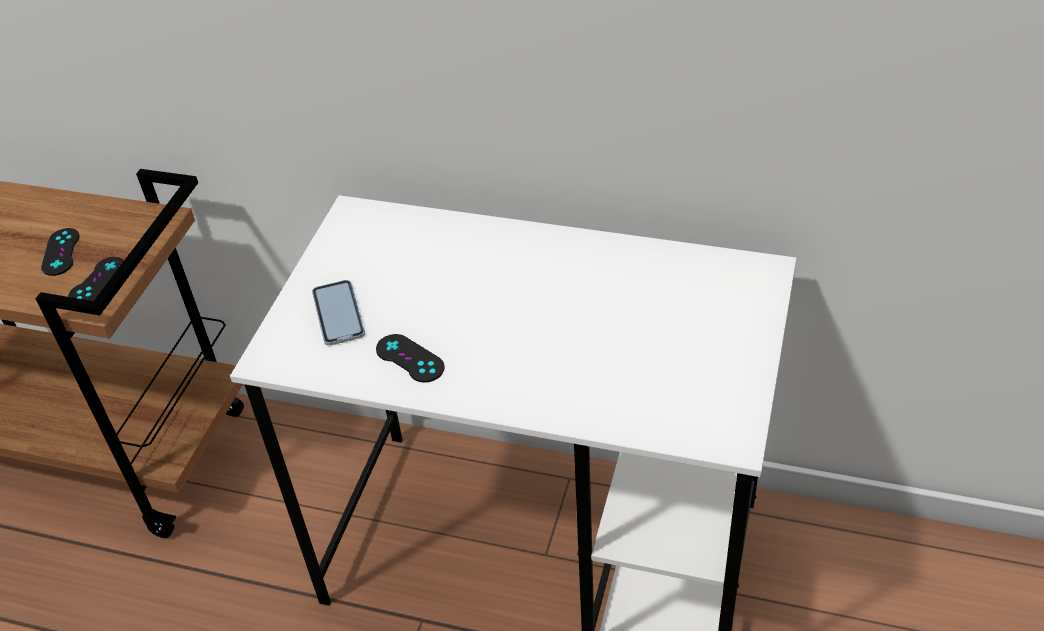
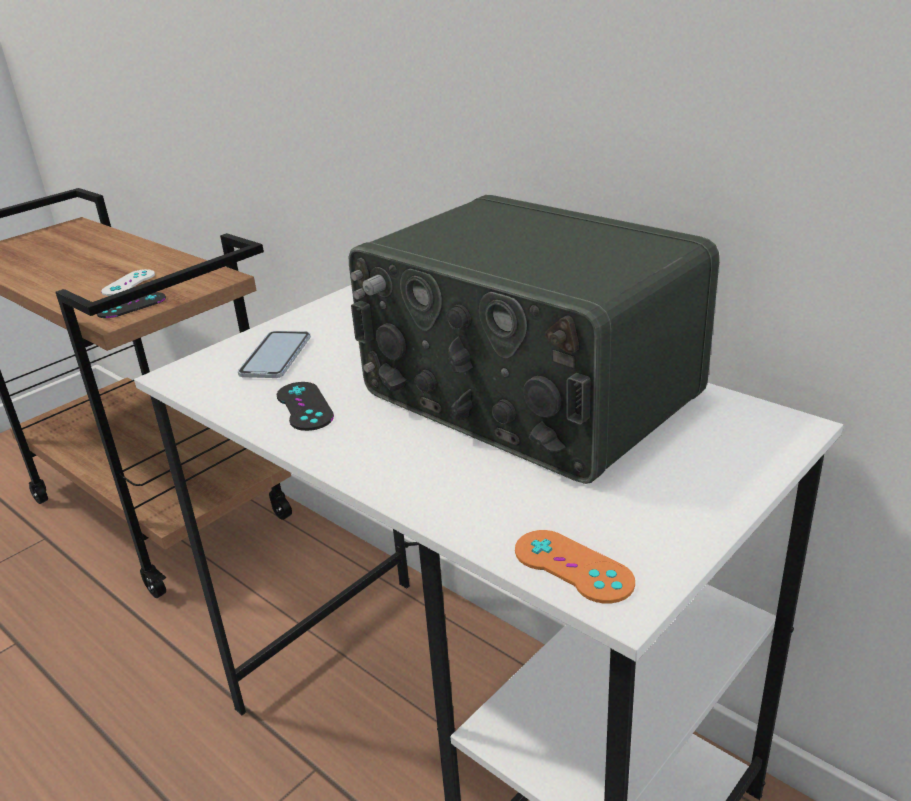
camera: 25 degrees right, 15 degrees down
(61, 252) = (129, 283): black game controller -> white game controller
(574, 297) = (527, 397): none -> radio
(694, 429) = (573, 566): none -> orange game controller

